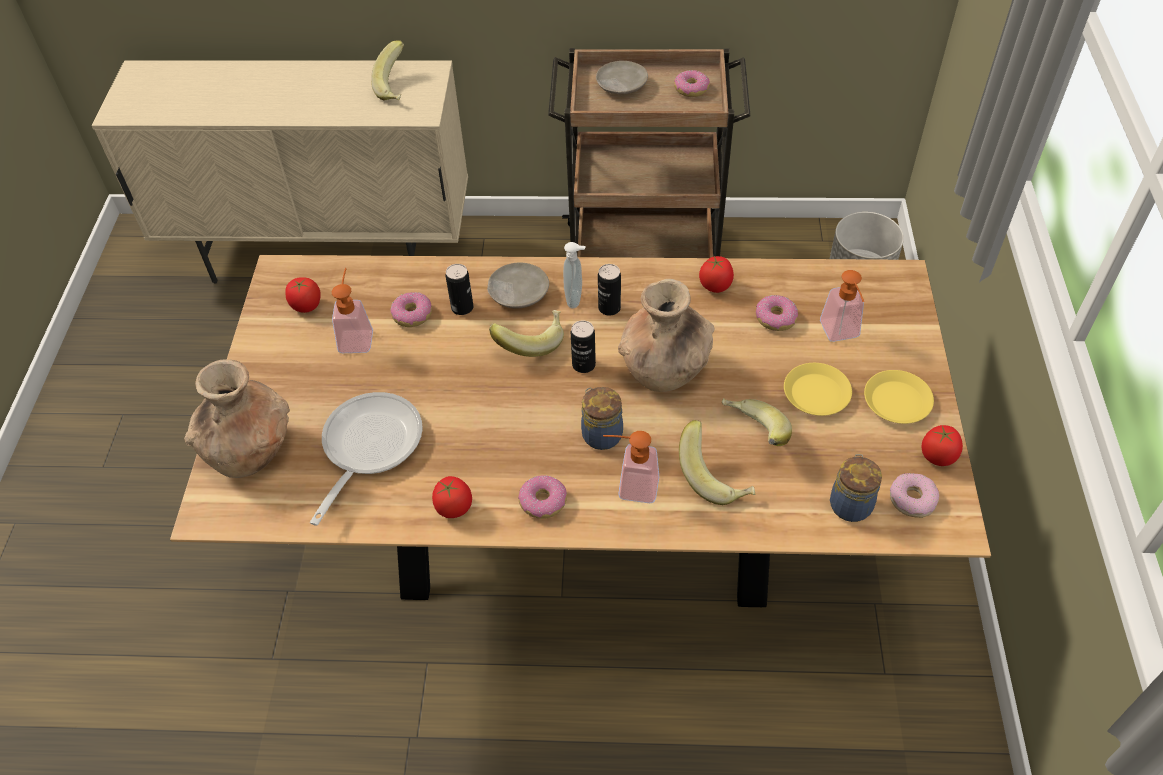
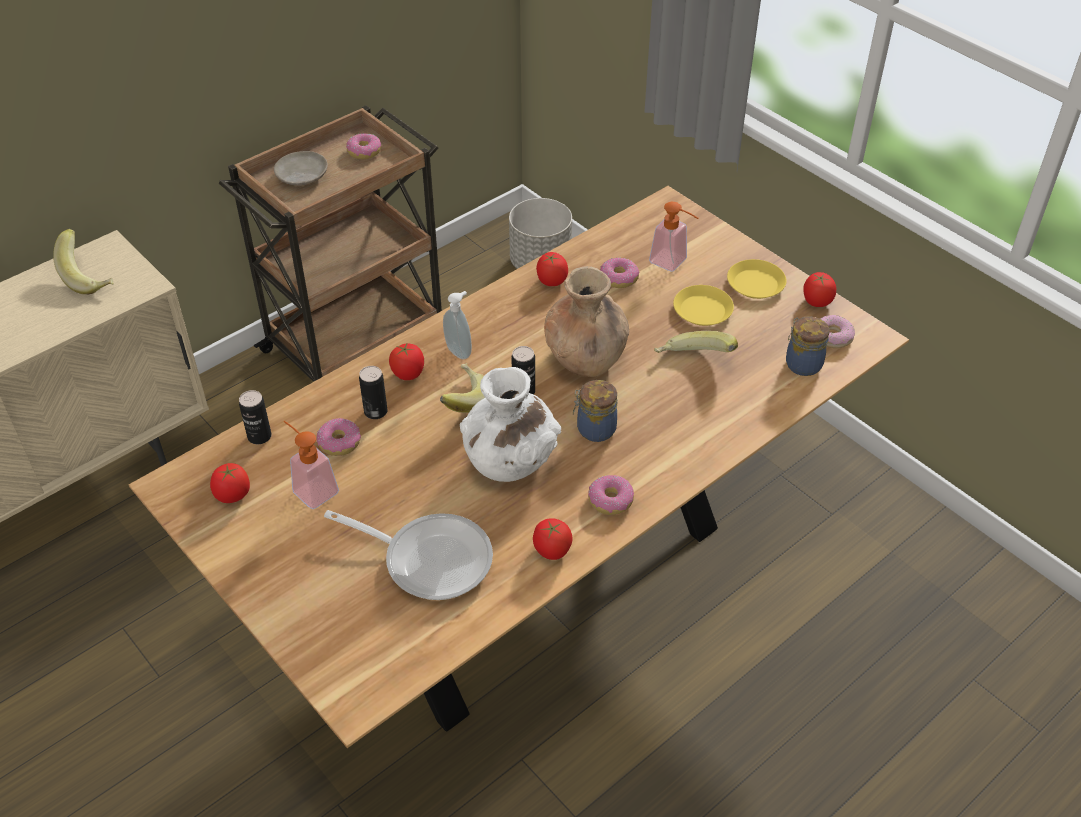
camera: 45 degrees left, 5 degrees down
(251, 450) = (330, 631): brown vase -> none
(368, 447) = (429, 559): frying pan -> frying pan turned 135 degrees clockwise
(507, 414) = (510, 461): none -> white vase
(518, 293) = (408, 373): beige plate -> tomato
(609, 308) = (493, 342): can -> can (259, 436)
(630, 486) = (657, 448): soap dispenser -> none
(715, 477) = (703, 404): banana -> none

